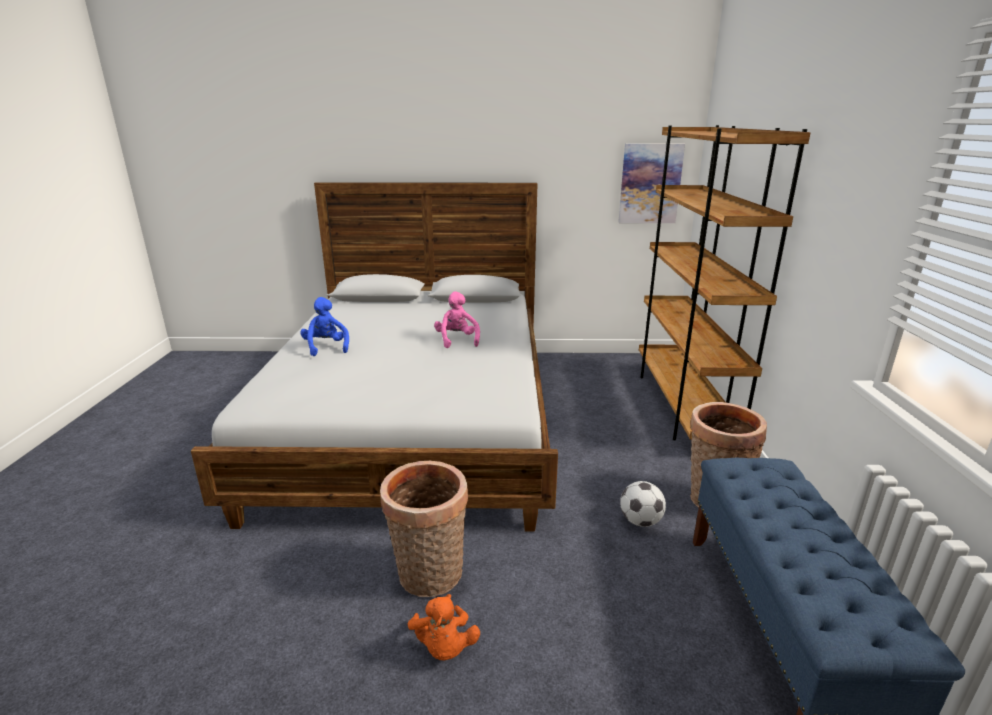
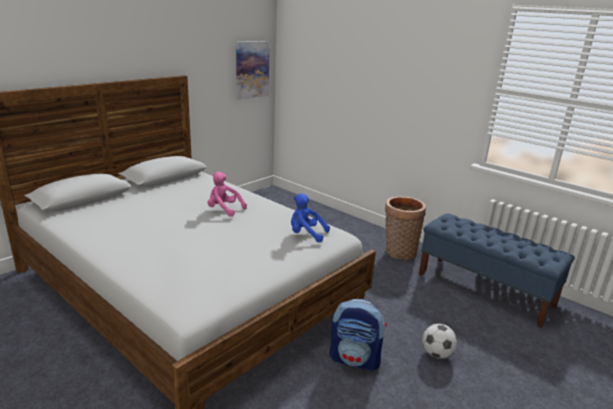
camera: 50 degrees left, 0 degrees up
(326, 347) = (142, 248): blue plush toy -> blue plush toy (306, 234)
(429, 577) = (355, 359): basket -> backpack
(444, 647) = (412, 380): orange plush toy -> none
(640, 521) = (390, 277): football -> football (437, 354)
(682, 406) = (321, 213): brown bookcase -> none

